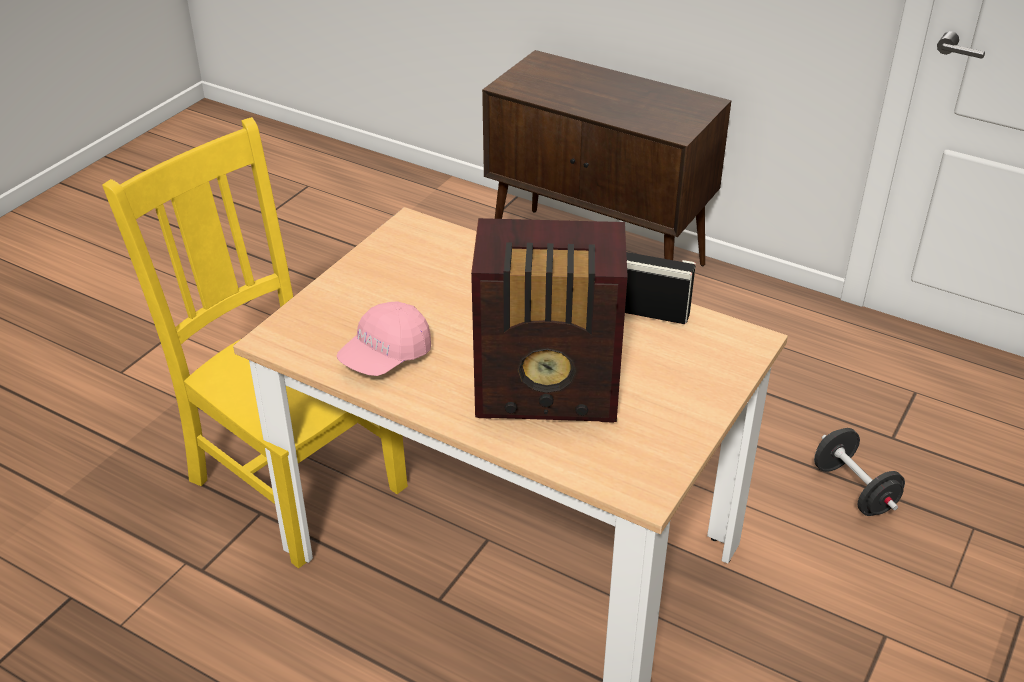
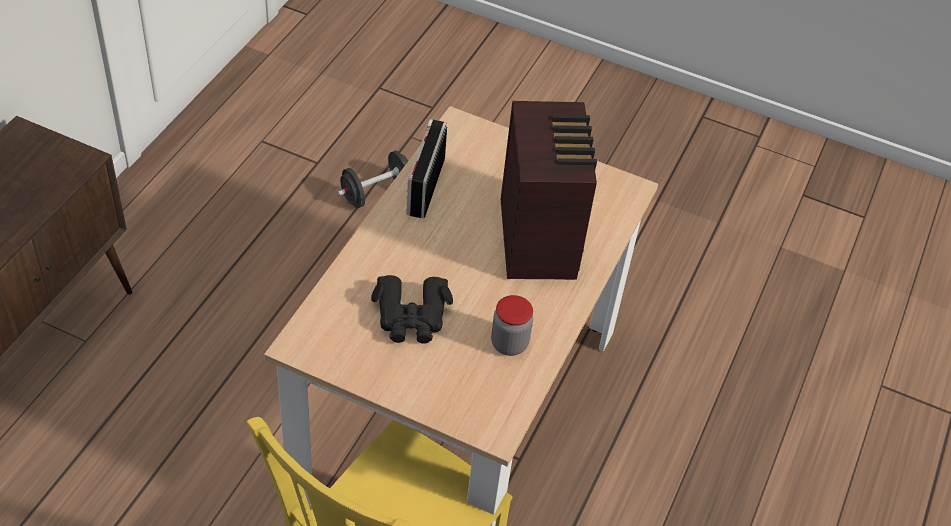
camera: 100 degrees left, 10 degrees up
(385, 356) = (509, 344): pink cap -> jar
(435, 291) = (411, 316): none -> black binoculars

